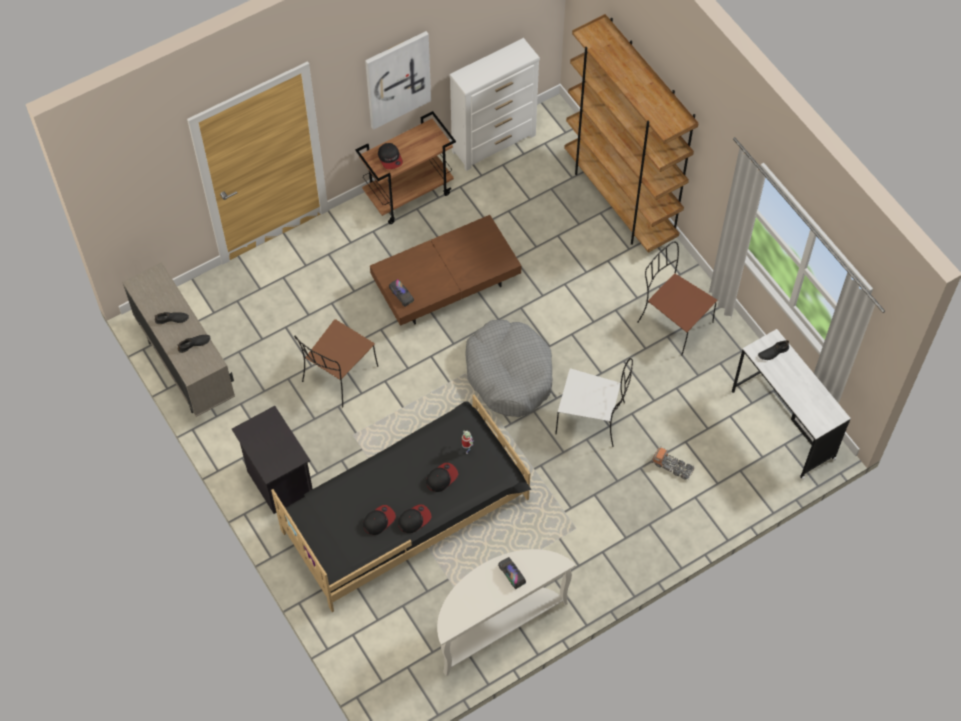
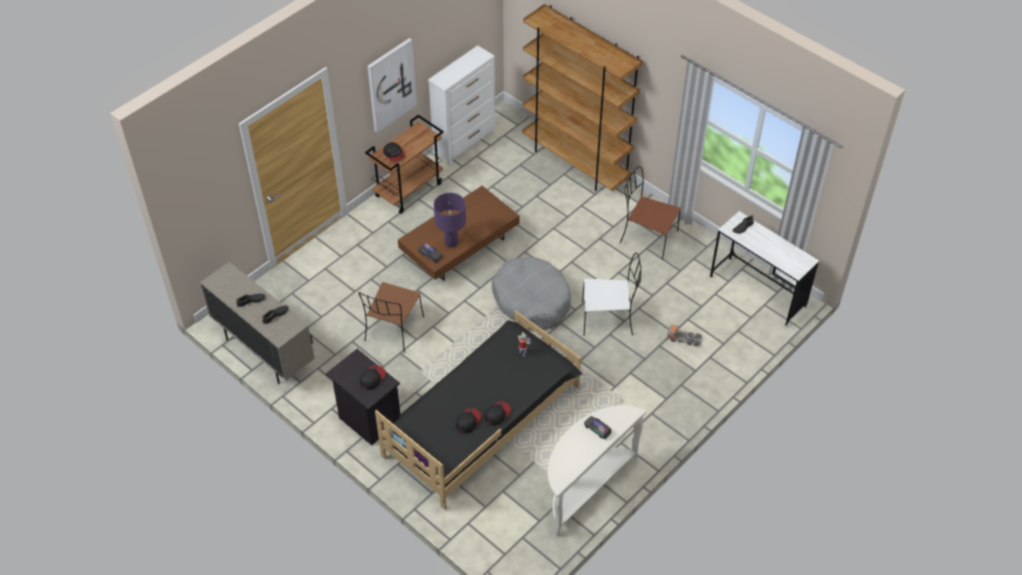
camera: 15 degrees left, 10 degrees down
(430, 284) = (451, 242): none -> purple table lamp
(441, 478) = (509, 378): cap -> cap (372, 378)

